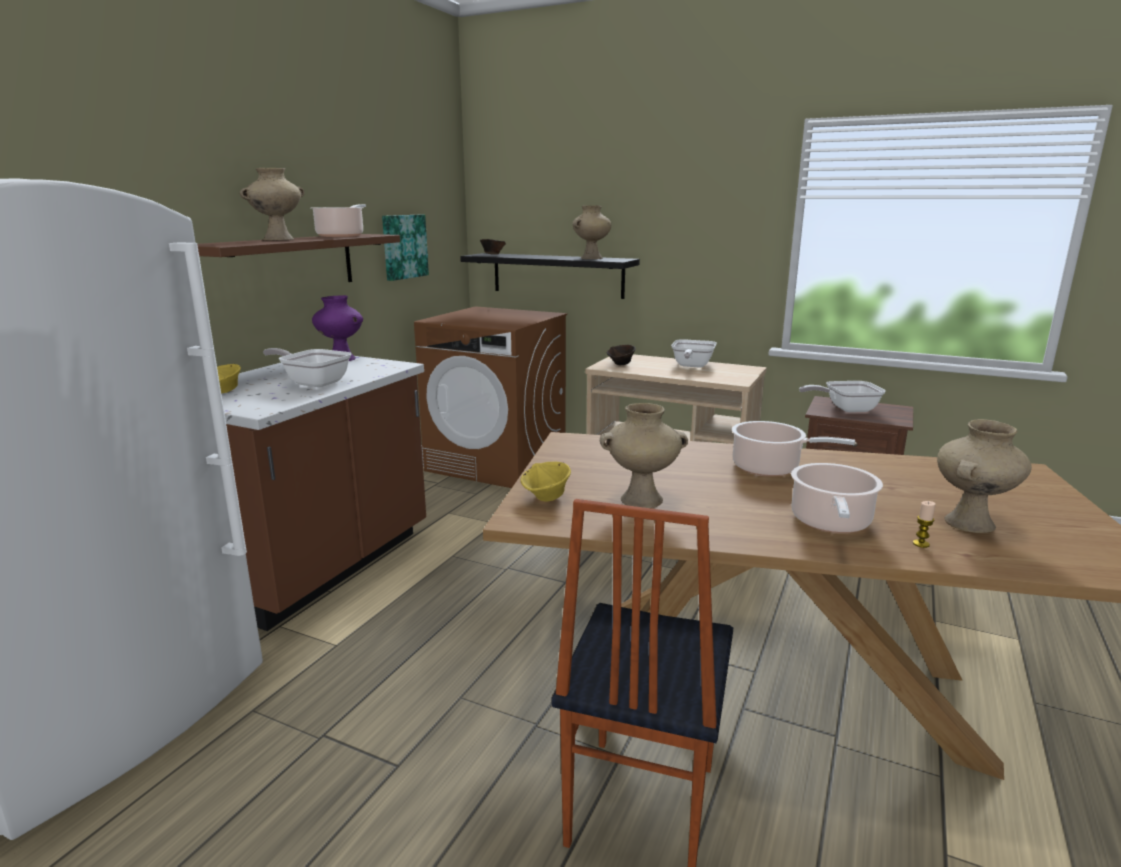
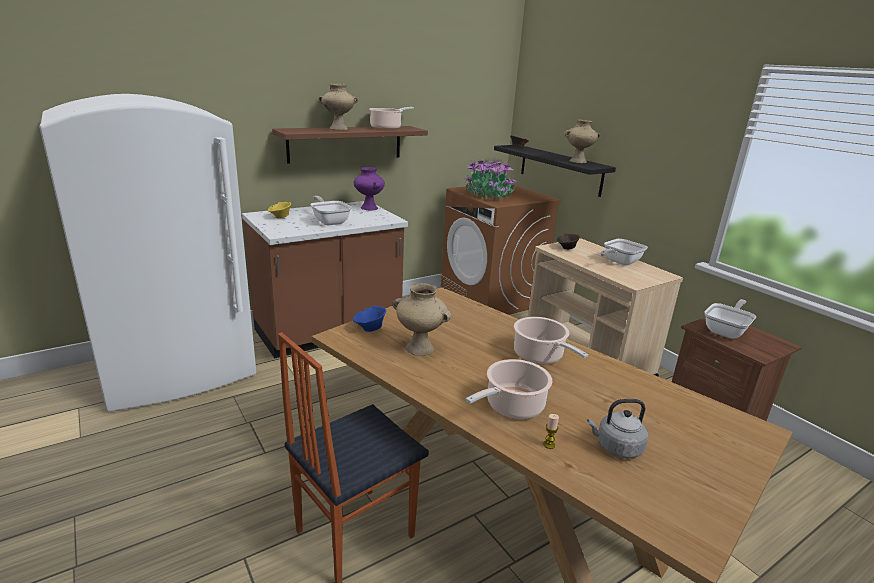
camera: 30 degrees right, 5 degrees up
(403, 246) = (448, 136): picture -> none
(481, 321) = (488, 196): none -> potted plant
(546, 498) = (370, 329): yellow bowl -> blue bowl
(845, 409) = (726, 331): frying pan -> frying pan turned 105 degrees clockwise
(970, 524) = (616, 448): beige vase -> grey kettle

